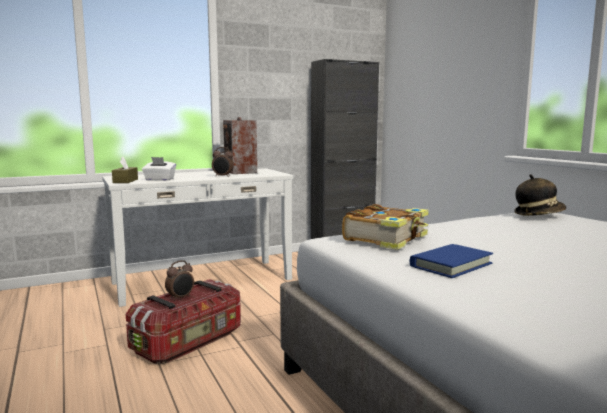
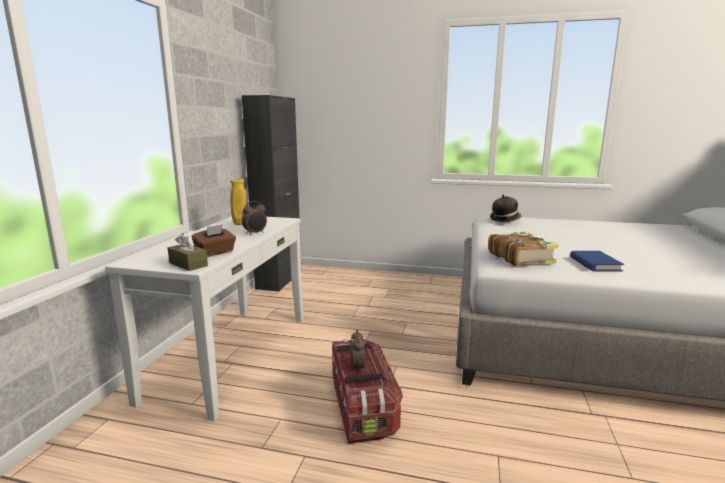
camera: 50 degrees left, 5 degrees up
(159, 179) = (215, 252): white tissue box -> brown tissue box
(240, 172) = (240, 224): speaker -> yellow vase

